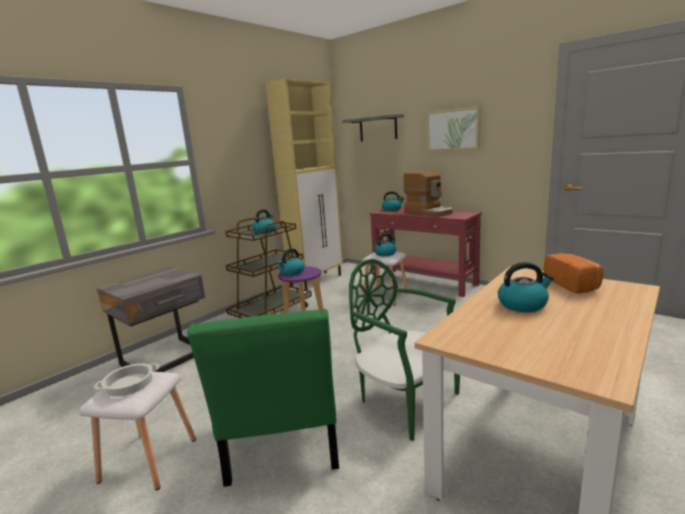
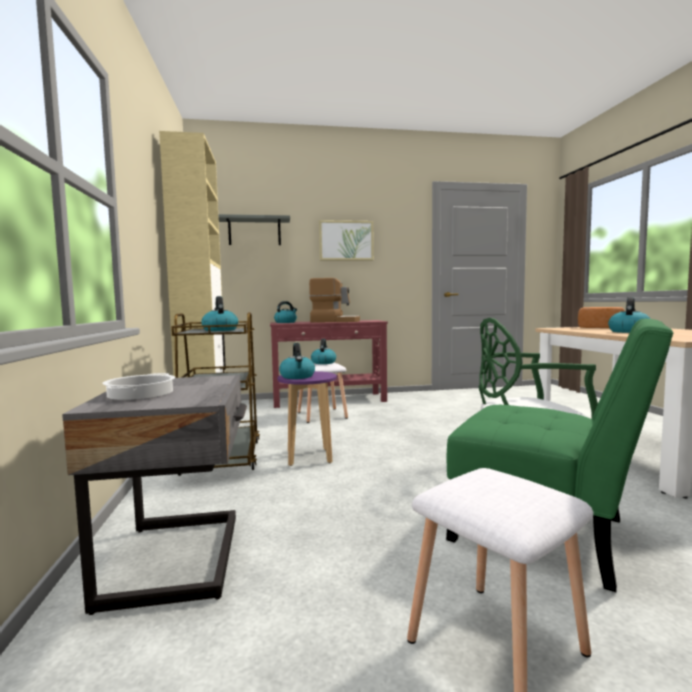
camera: 50 degrees left, 10 degrees down
(129, 384) = (497, 490): cooking pot -> cooking pot (141, 393)

